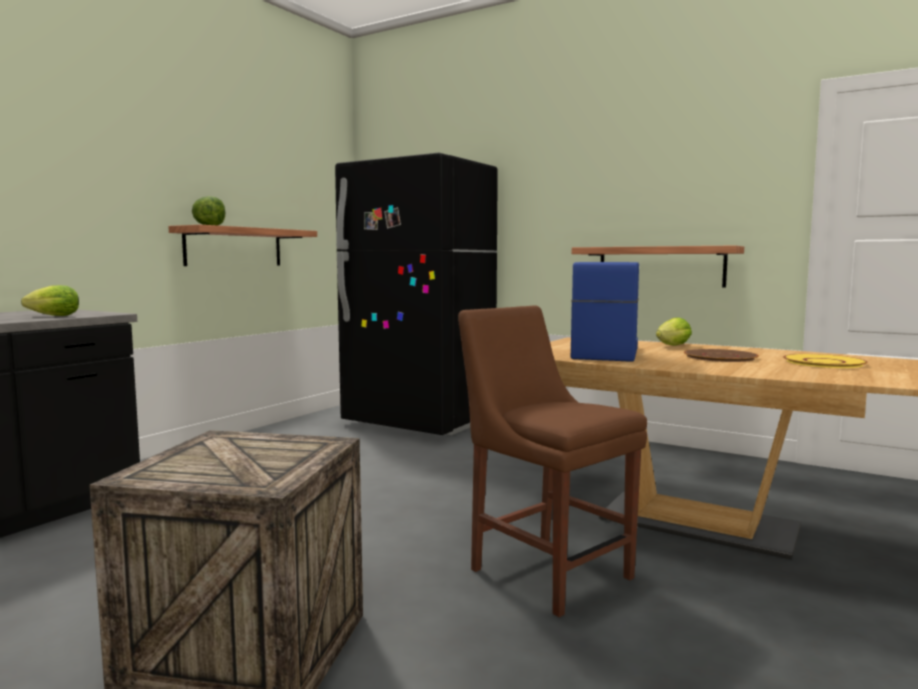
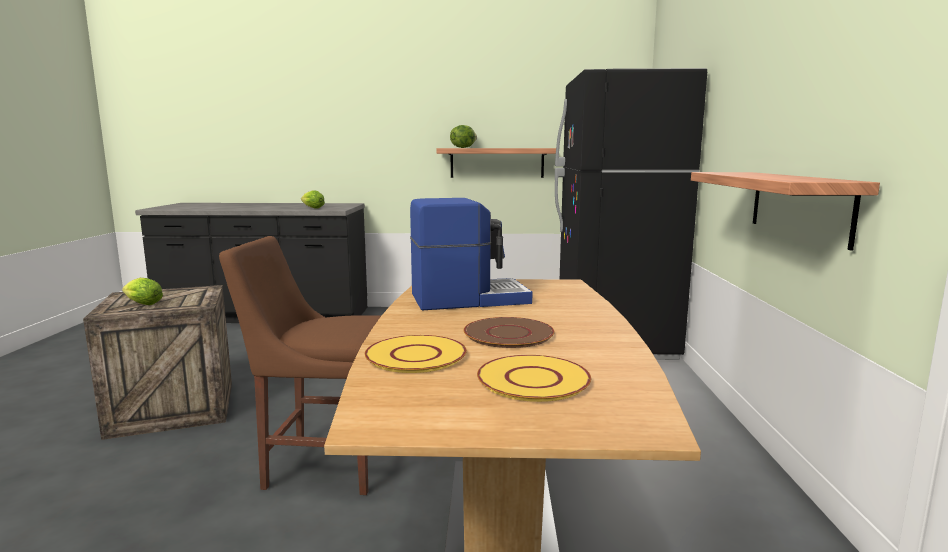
camera: 60 degrees right, 5 degrees up
(545, 570) = (323, 464): brown chair -> brown chair turned 105 degrees counterclockwise
(671, 346) = (577, 312): lettuce -> lettuce (141, 304)
(766, 370) = (416, 356): none -> yellow plate

